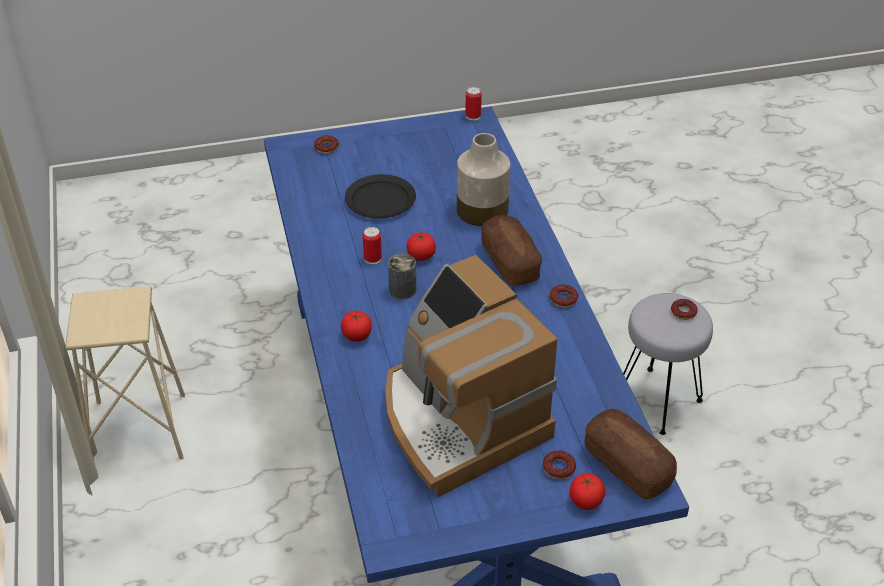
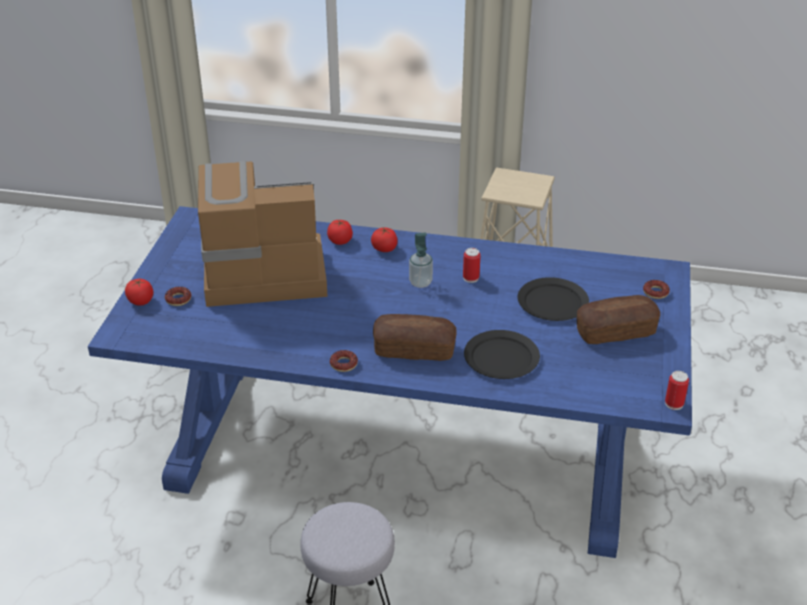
camera: 115 degrees right, 5 degrees down
(402, 290) = (420, 282): can -> soap dispenser
(421, 256) = (457, 303): tomato -> tomato (340, 241)
(481, 209) = (502, 357): beige vase -> black plate
(627, 465) = (148, 331): bread -> bread (615, 332)
(683, 312) = (347, 545): donut -> none

